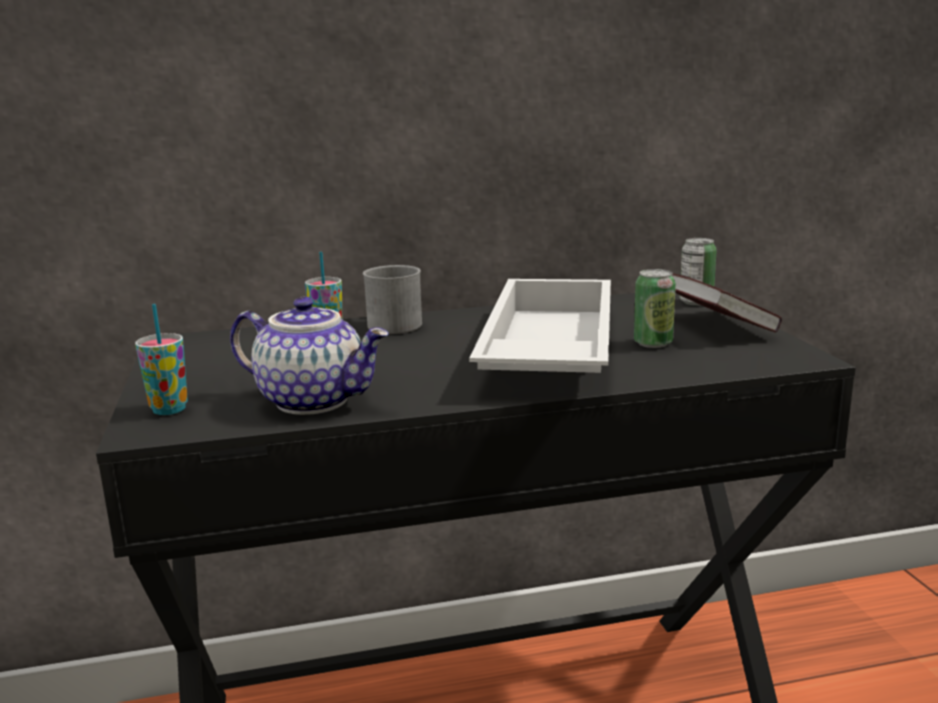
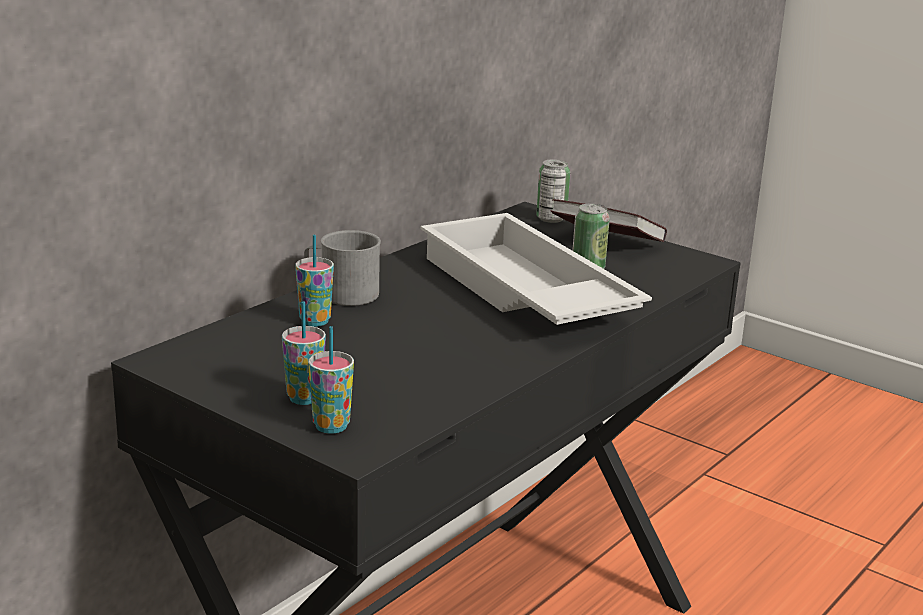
camera: 40 degrees left, 5 degrees up
(199, 386) = (304, 398): none -> cup
(315, 400) = (437, 384): teapot -> none

